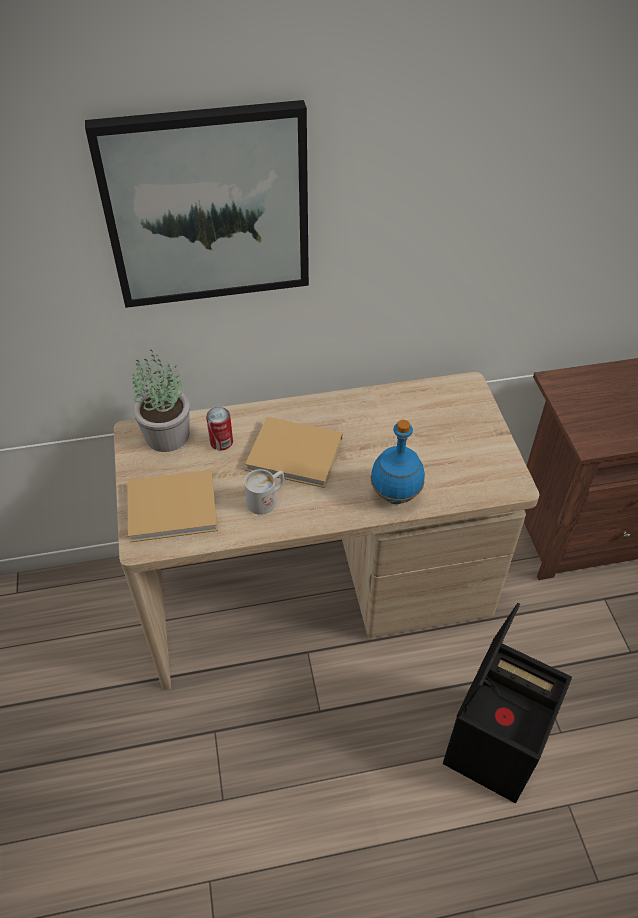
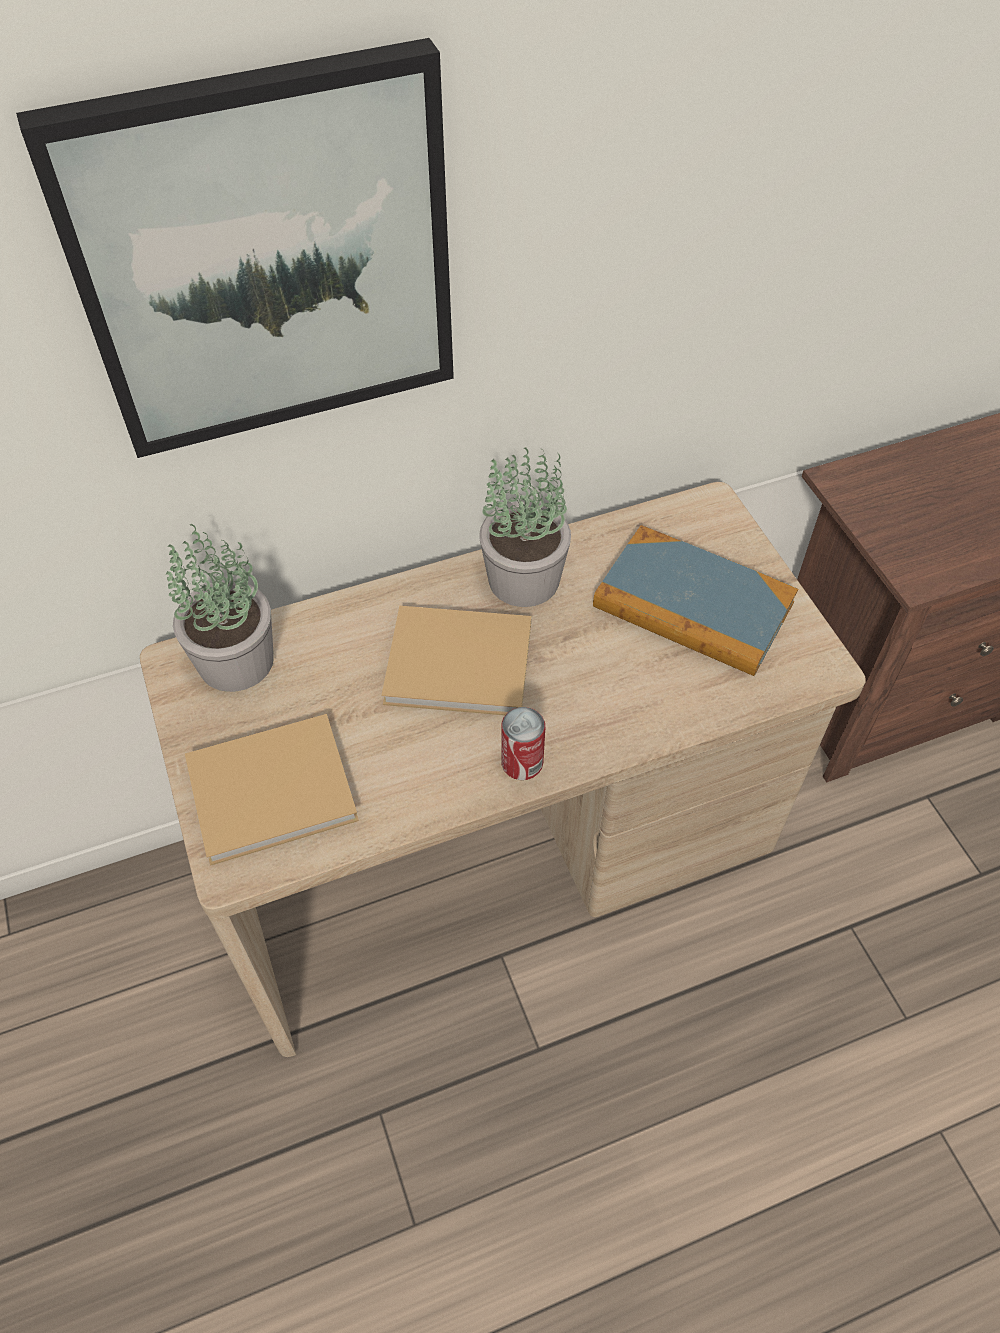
camera: 10 degrees left, 5 degrees up
(221, 442) = (331, 660): can -> can (522, 763)
(267, 499) = (429, 751): white mug -> none
(344, 411) = (524, 578): none -> potted plant
(395, 496) = (640, 713): blue bottle -> none
(442, 440) = (693, 606): none -> book
(494, 742) = (812, 1051): black storage box -> none

